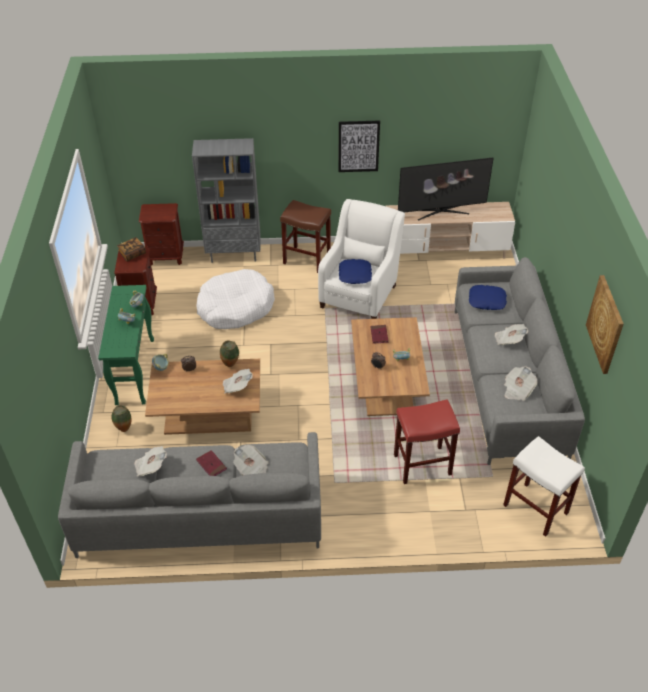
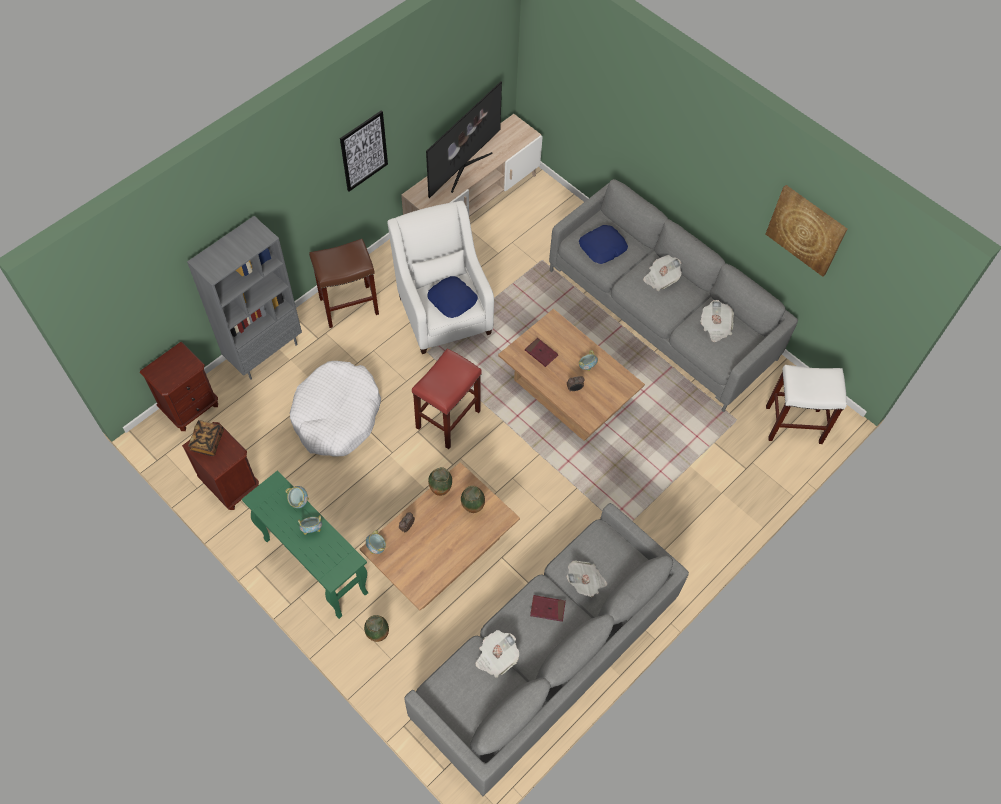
camera: 45 degrees left, 15 degrees up
(237, 386) = (472, 509): newspaper -> vase
(421, 465) = (674, 454): red stool -> red stool (448, 420)

